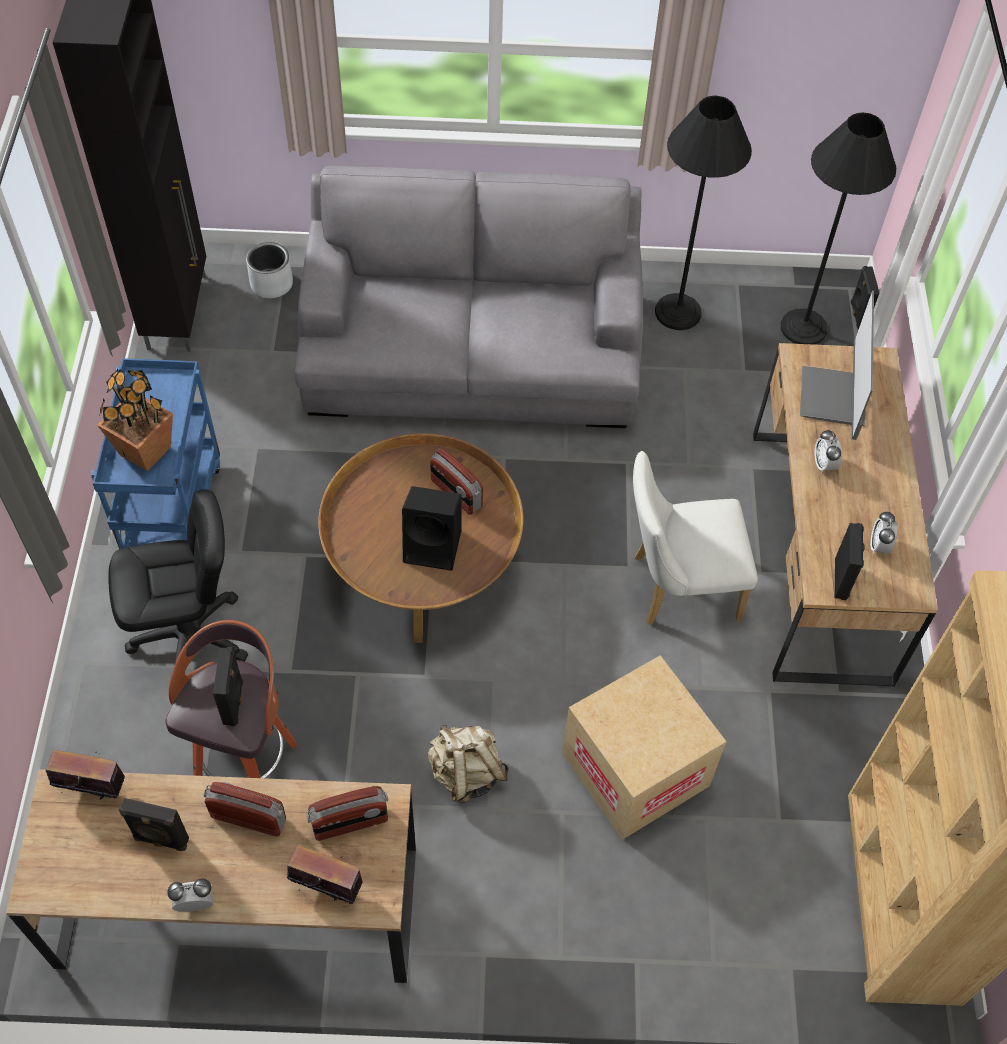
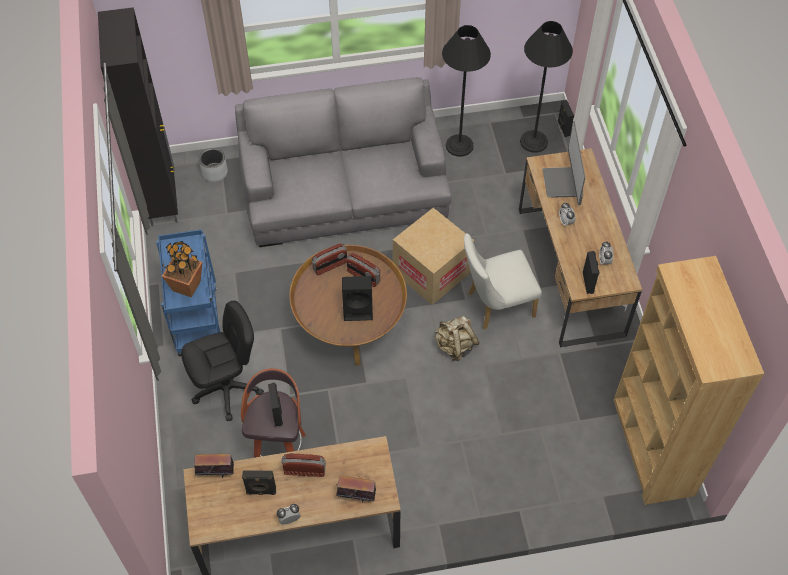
camera: 10 degrees left, 0 degrees up
(350, 823) = (359, 462): radio -> radio (330, 266)
(466, 773) = (403, 431): beige backpack -> beige backpack (455, 346)
(635, 769) = (496, 410): cardboard box -> cardboard box (431, 272)

